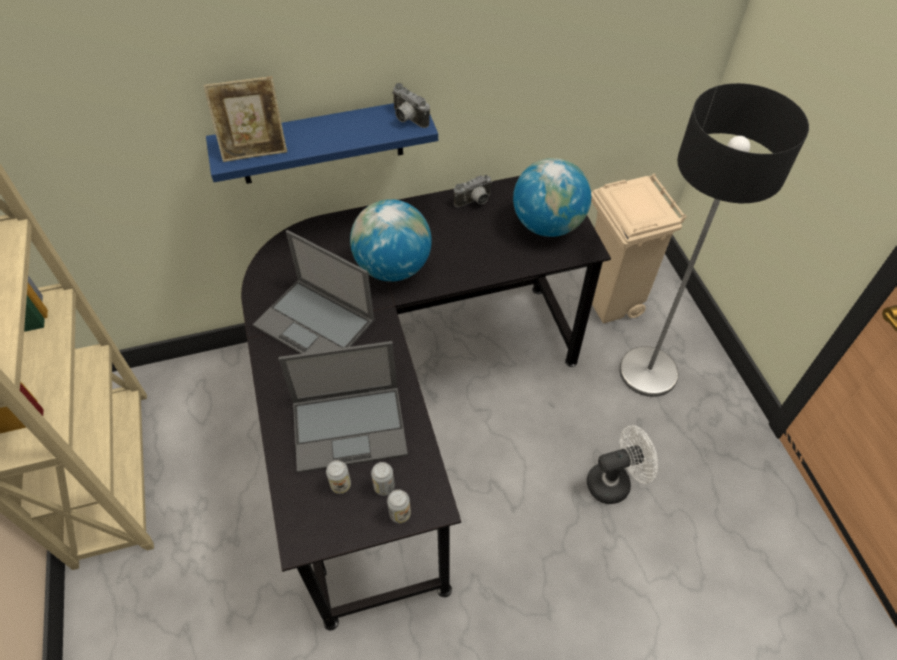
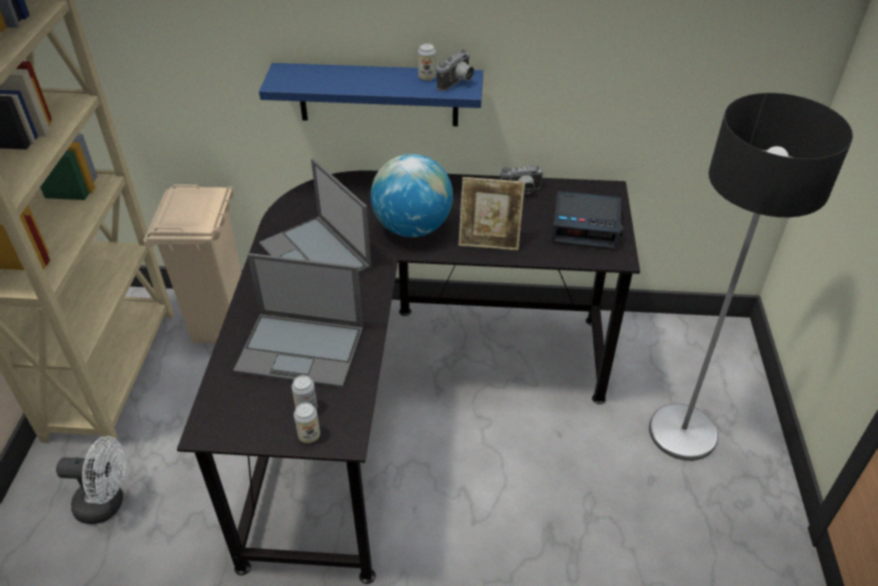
camera: 20 degrees right, 10 degrees down
(255, 149) = (307, 80): picture frame -> picture frame (489, 241)
(340, 485) = (267, 394): can -> can (427, 77)
(407, 119) = (458, 83): camera -> camera turned 120 degrees counterclockwise
(547, 225) = (586, 227): globe -> alarm clock
(611, 303) = (668, 354): beige trash can -> beige trash can (220, 327)
(615, 482) = (597, 531): white fan -> white fan (107, 504)

